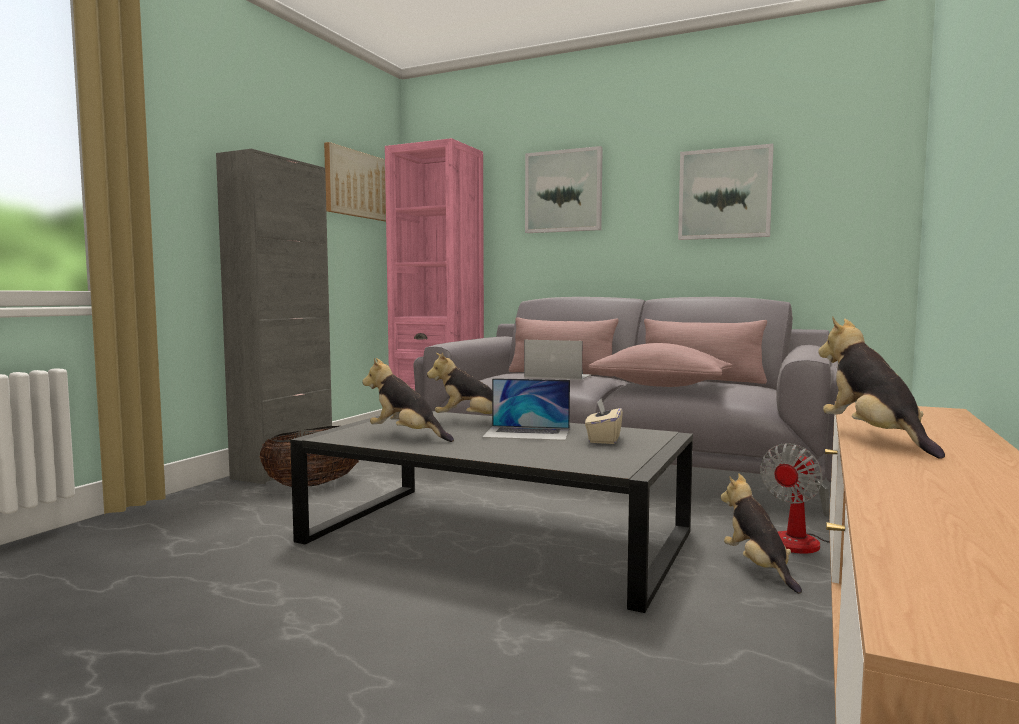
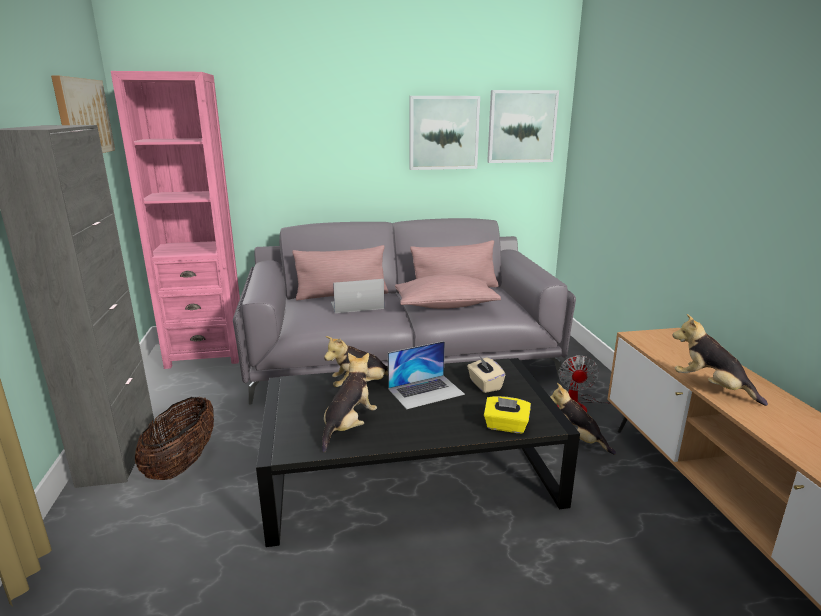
camera: 35 degrees left, 15 degrees up
(407, 436) = (349, 426): plush toy -> plush toy turned 120 degrees clockwise
(563, 191) = (304, 122): picture -> picture (521, 126)
(563, 461) = (506, 426): none -> yellow tissue box

